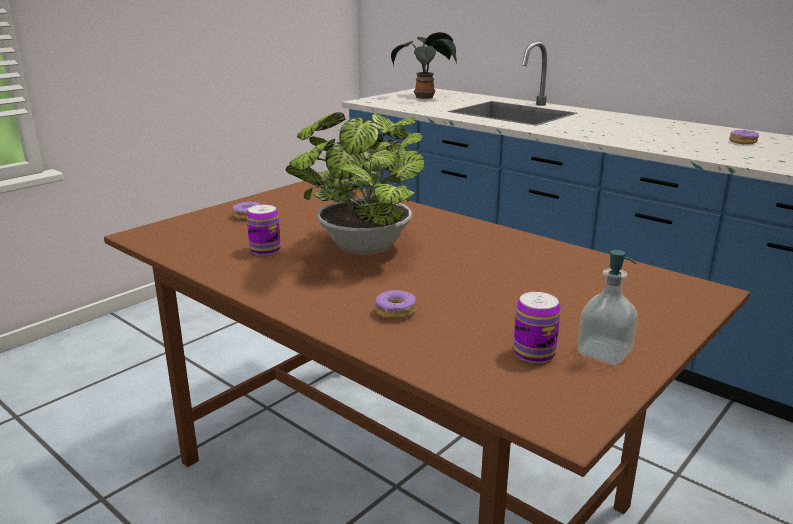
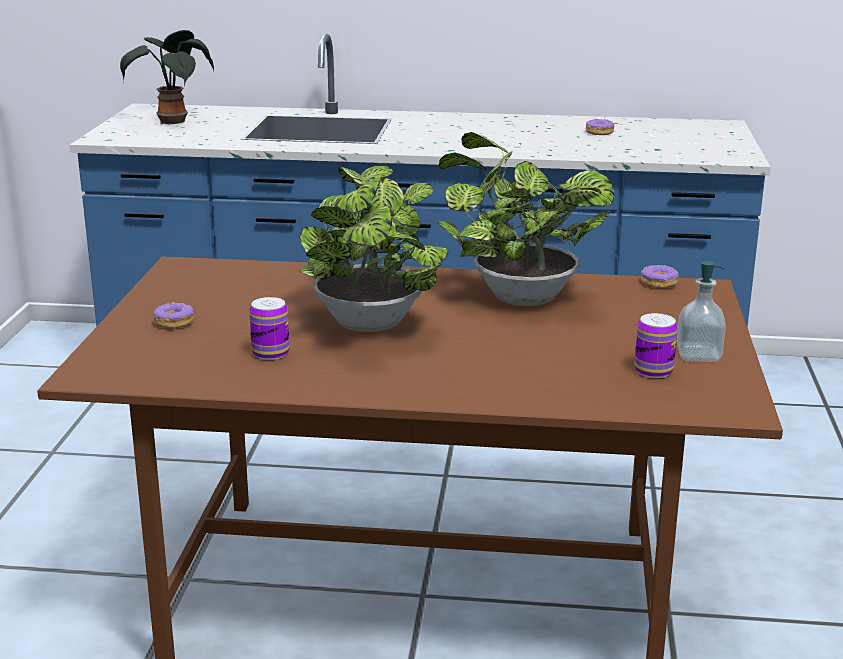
camera: 35 degrees left, 0 degrees up
(395, 312) = (500, 372): donut -> donut (659, 283)
(512, 256) = (517, 296): none -> potted plant

